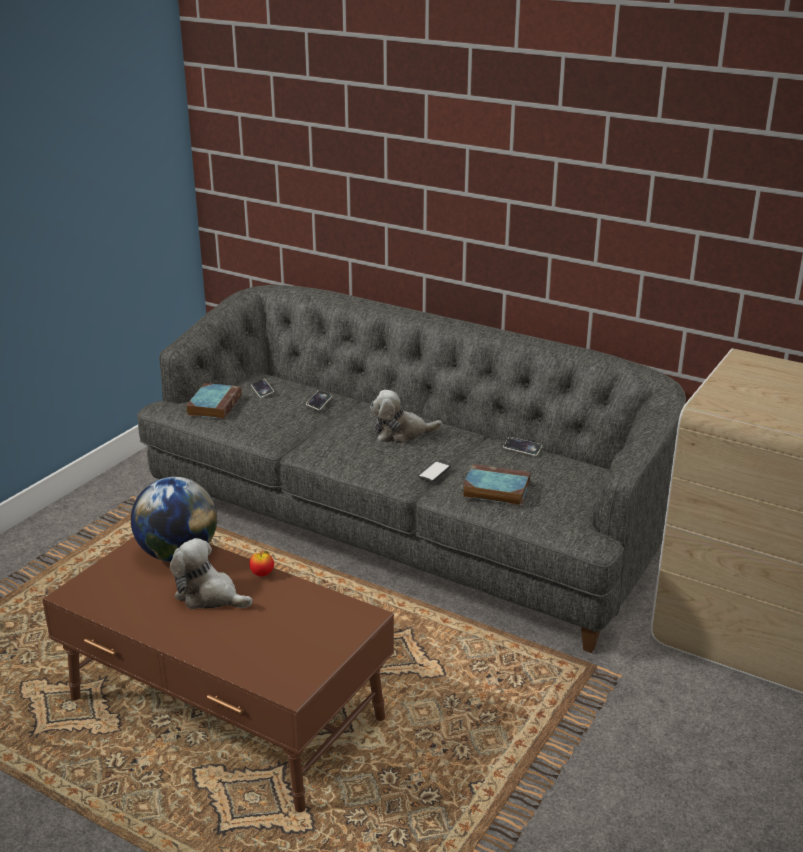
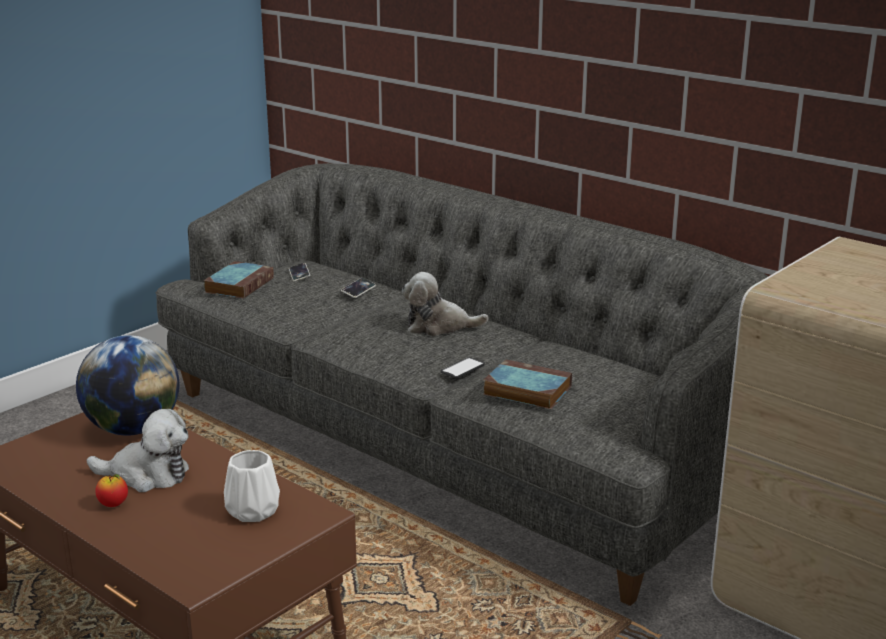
camera: 10 degrees right, 5 degrees down
(209, 596) = (147, 475): plush toy -> plush toy turned 150 degrees clockwise
(262, 574) = (218, 458): apple -> apple (113, 505)
(310, 619) = (252, 510): none -> white vase
(522, 448) = (577, 352): phone -> none

